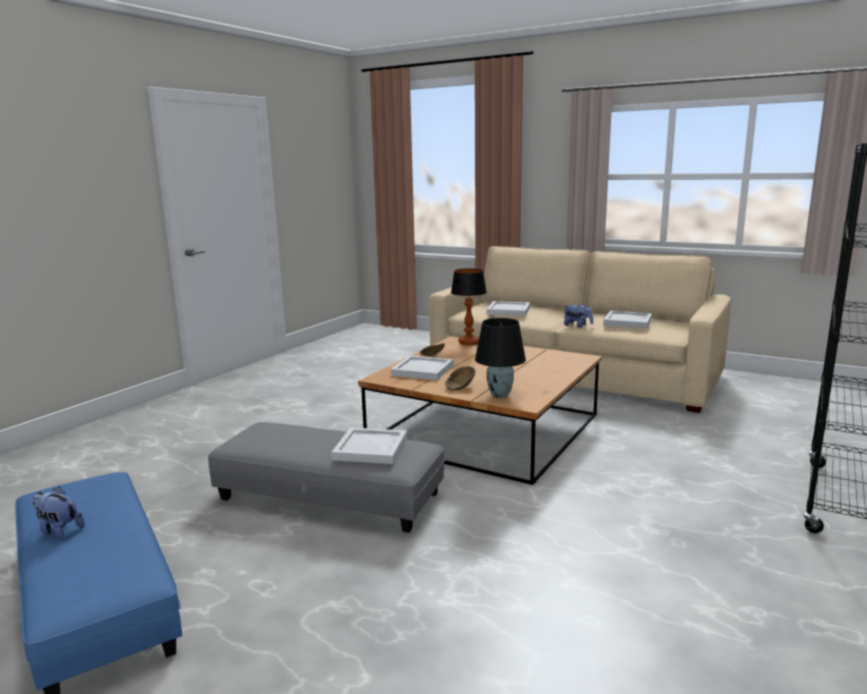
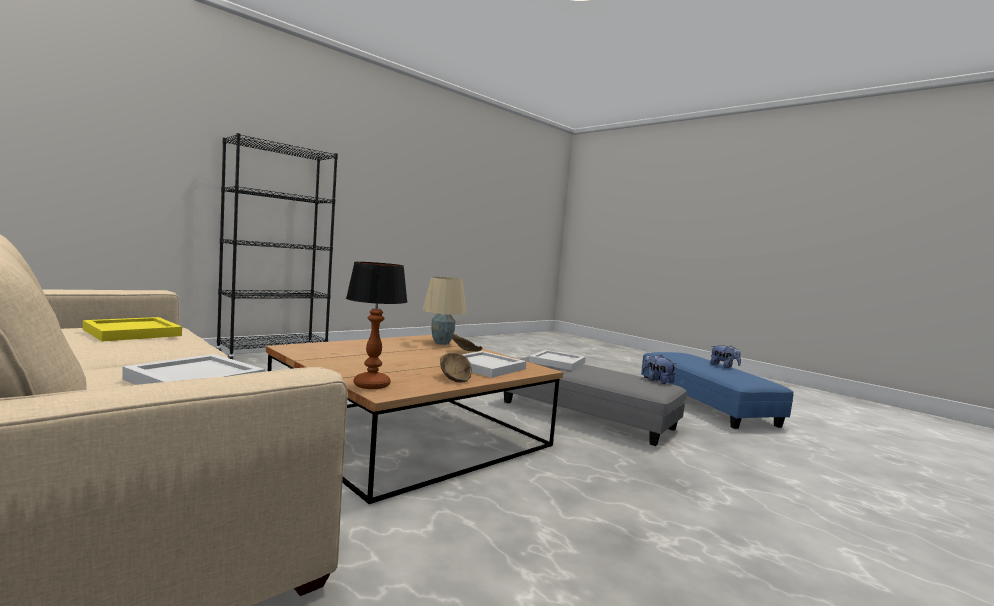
camera: 165 degrees left, 10 degrees down
(499, 394) = (442, 343): black table lamp -> beige table lamp
(577, 326) = (193, 349): plush toy -> plush toy (657, 381)
(626, 322) = (134, 333): white tray -> yellow tray

